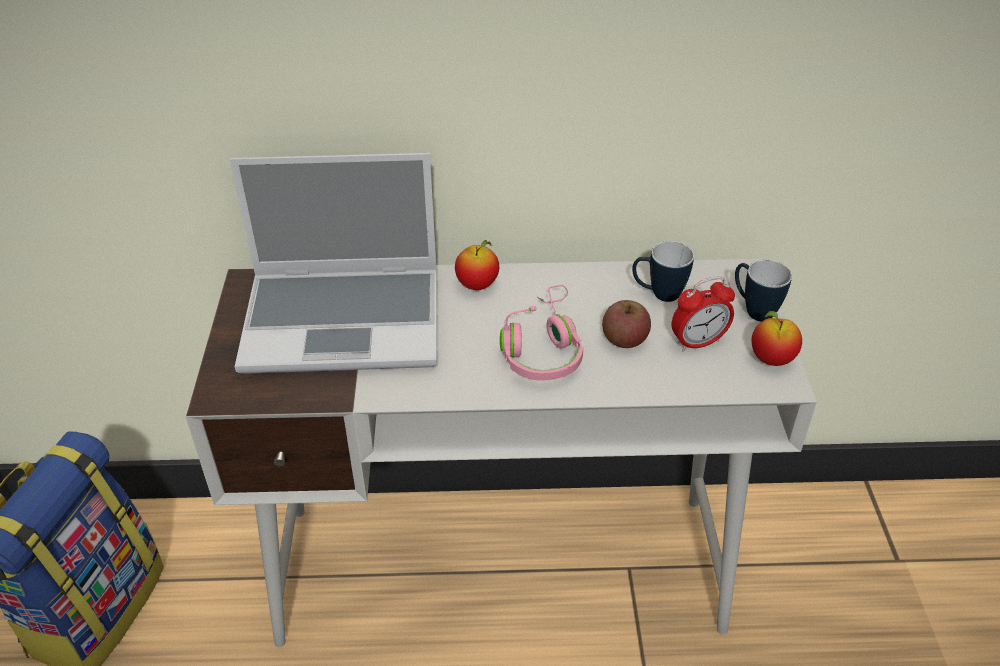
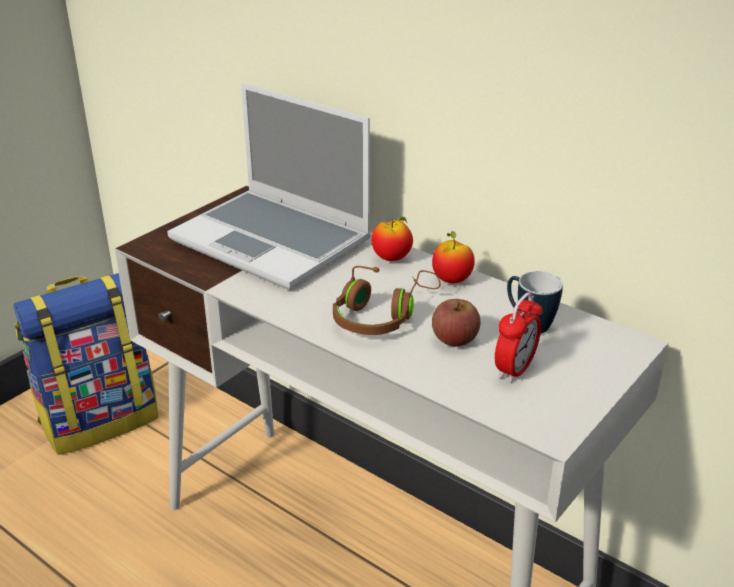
camera: 40 degrees right, 10 degrees down
(542, 348) = (382, 315): pink headphones -> brown headphones
(698, 342) = (515, 370): alarm clock -> alarm clock turned 75 degrees counterclockwise
(753, 310) = (601, 372): mug -> none
(771, 359) = (566, 412): apple -> apple (451, 280)

